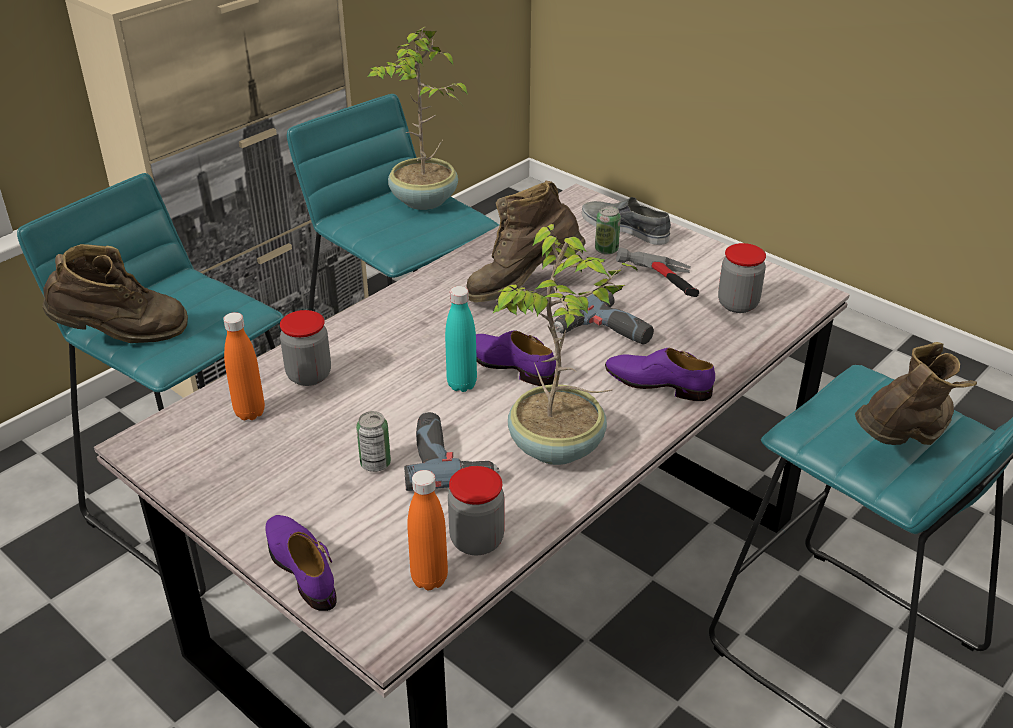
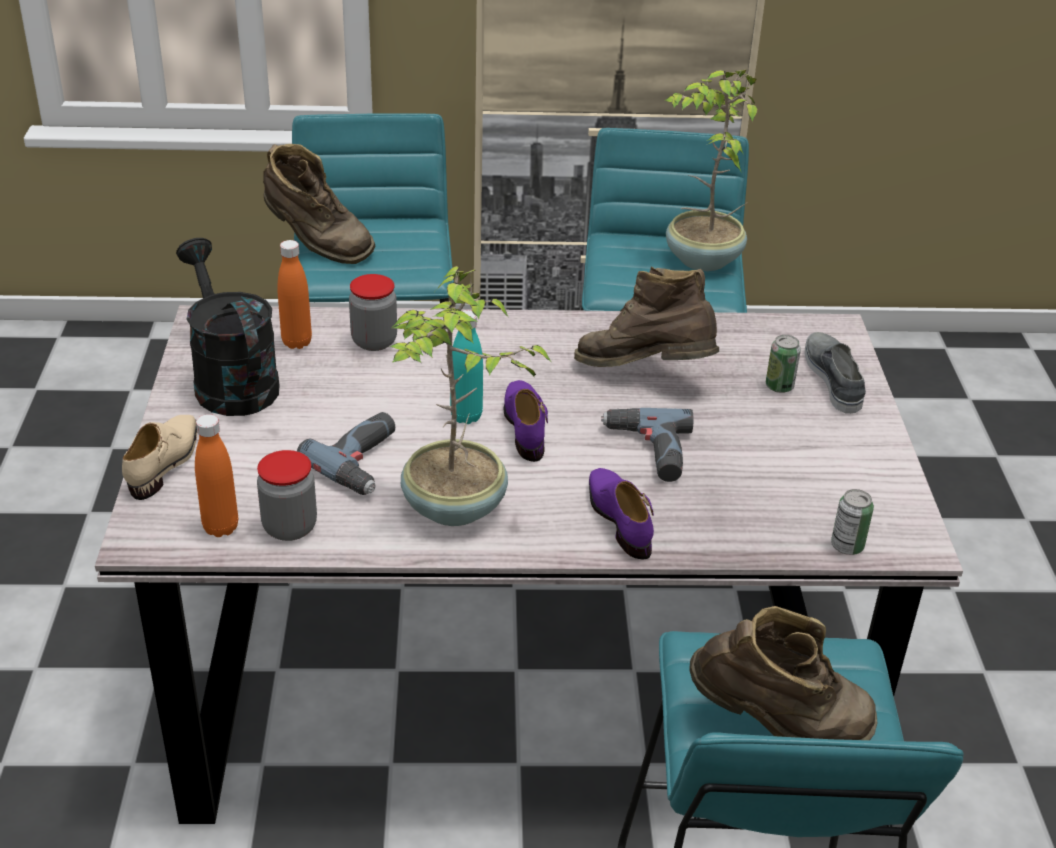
camera: 45 degrees right, 0 degrees up
(245, 473) = (230, 380): none -> black watering can
(301, 567) = (165, 462): purple shoe -> beige shoe
(375, 464) = (315, 430): can -> can (847, 546)
(658, 297) = (752, 454): hammer -> none
(737, 304) = (820, 506): jar -> none

